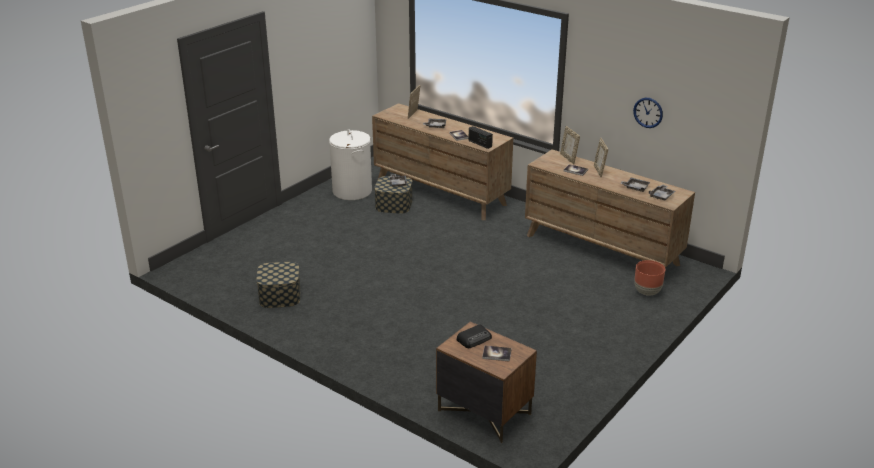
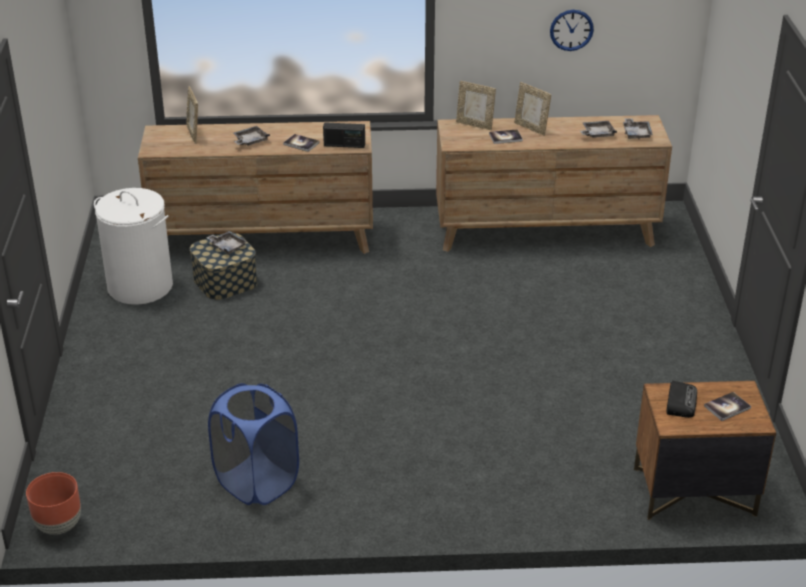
camera: 40 degrees left, 5 degrees up
(280, 295) = (256, 482): storage box -> blue laundry basket
(647, 292) = (654, 262): brown planter -> brown planter (58, 526)

